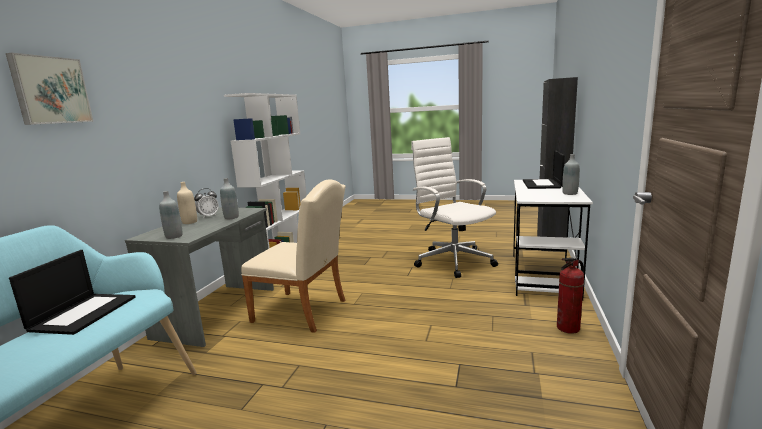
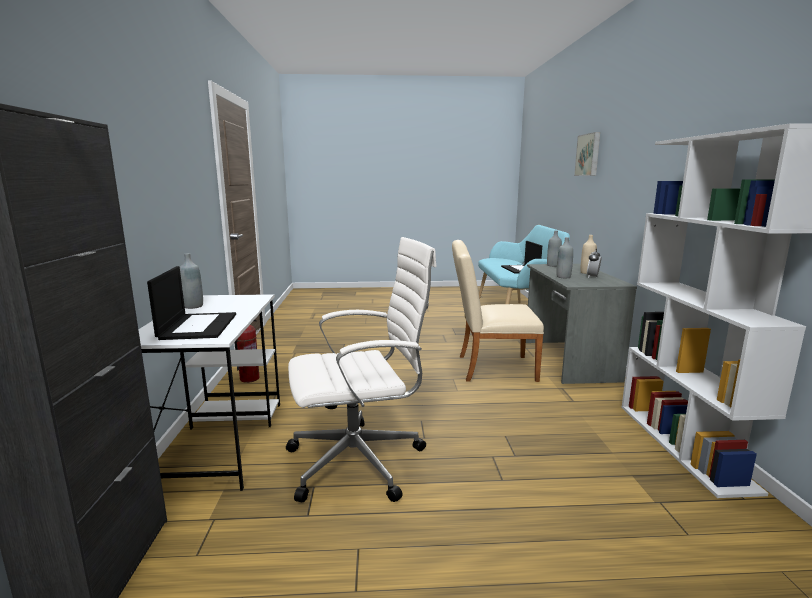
camera: 160 degrees right, 0 degrees up
(453, 261) = (360, 461): white office chair -> white office chair turned 60 degrees counterclockwise

